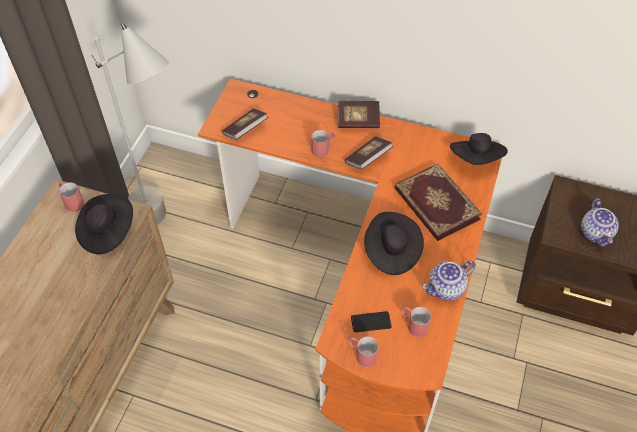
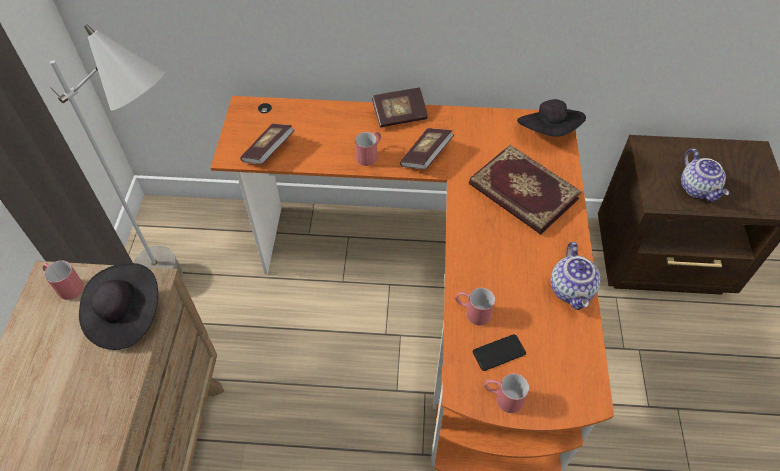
camera: 15 degrees left, 0 degrees up
(391, 251) = (492, 259): black hat -> none
(413, 325) = (550, 343): red mug -> red mug (472, 312)
(446, 289) = (572, 290): teapot -> teapot turned 45 degrees counterclockwise

